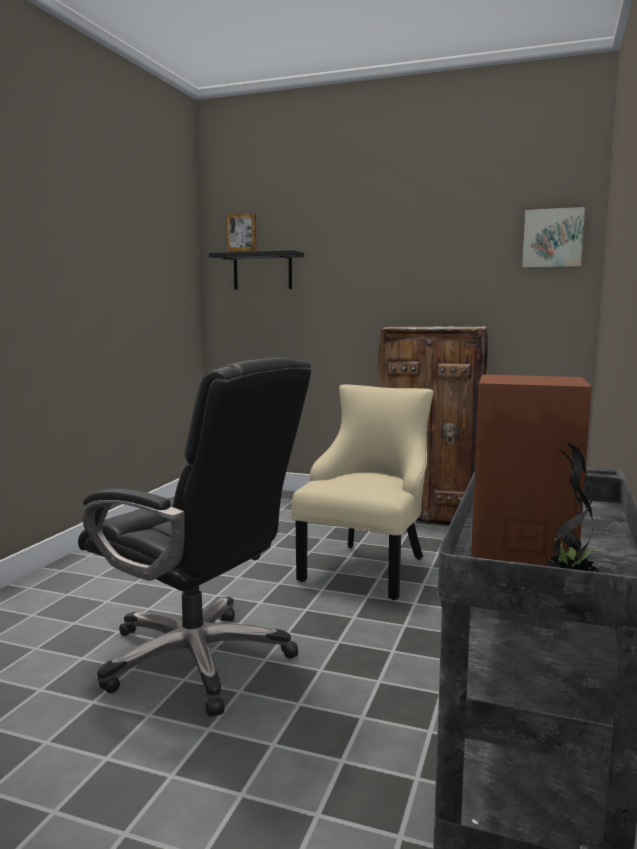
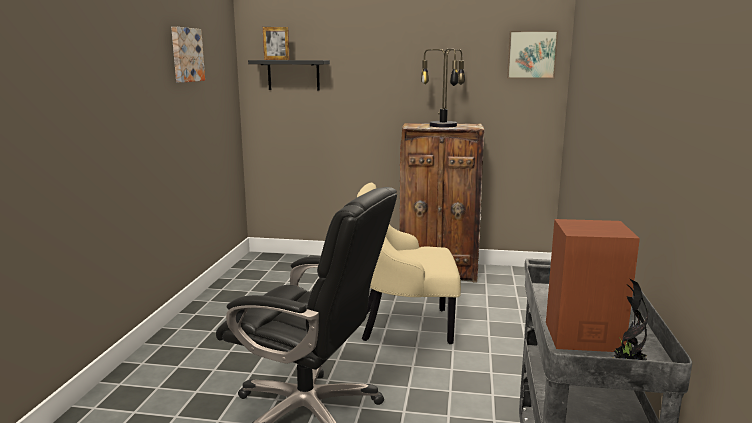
camera: 10 degrees left, 5 degrees up
(125, 237) = (186, 55): none -> picture
(366, 571) = (407, 326): beige chair -> beige chair turned 105 degrees counterclockwise
(434, 326) = (443, 125): none -> table lamp

